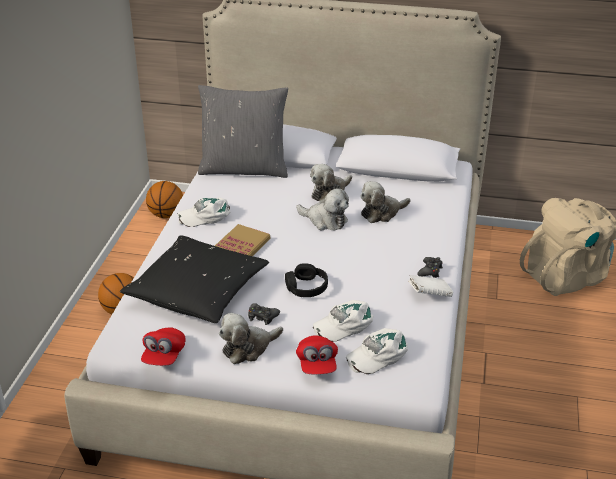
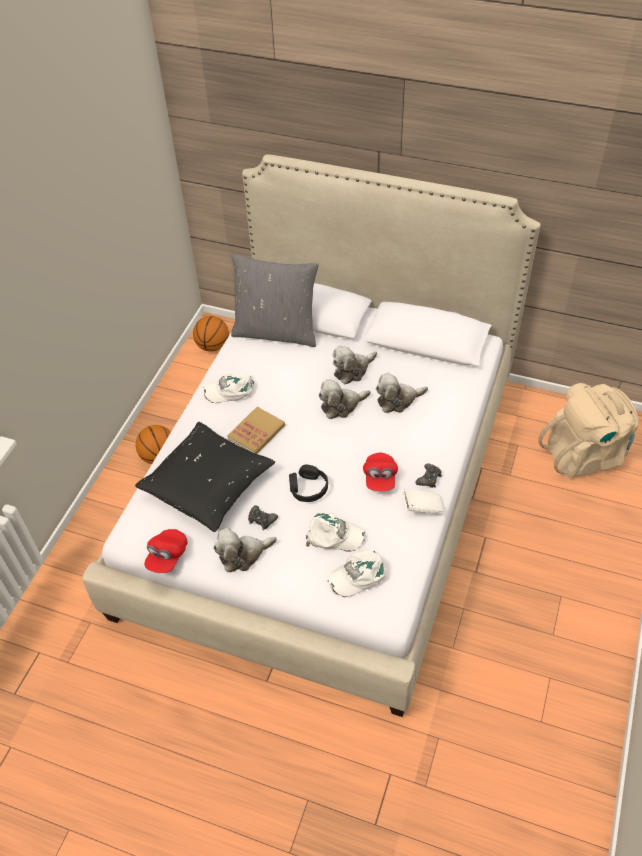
camera: 10 degrees right, 15 degrees up
(317, 364) = (301, 581): red cap -> red cap (380, 478)
(325, 220) = (341, 405): plush toy -> plush toy turned 120 degrees clockwise
(343, 324) = (334, 536): white cap -> white cap turned 150 degrees counterclockwise

